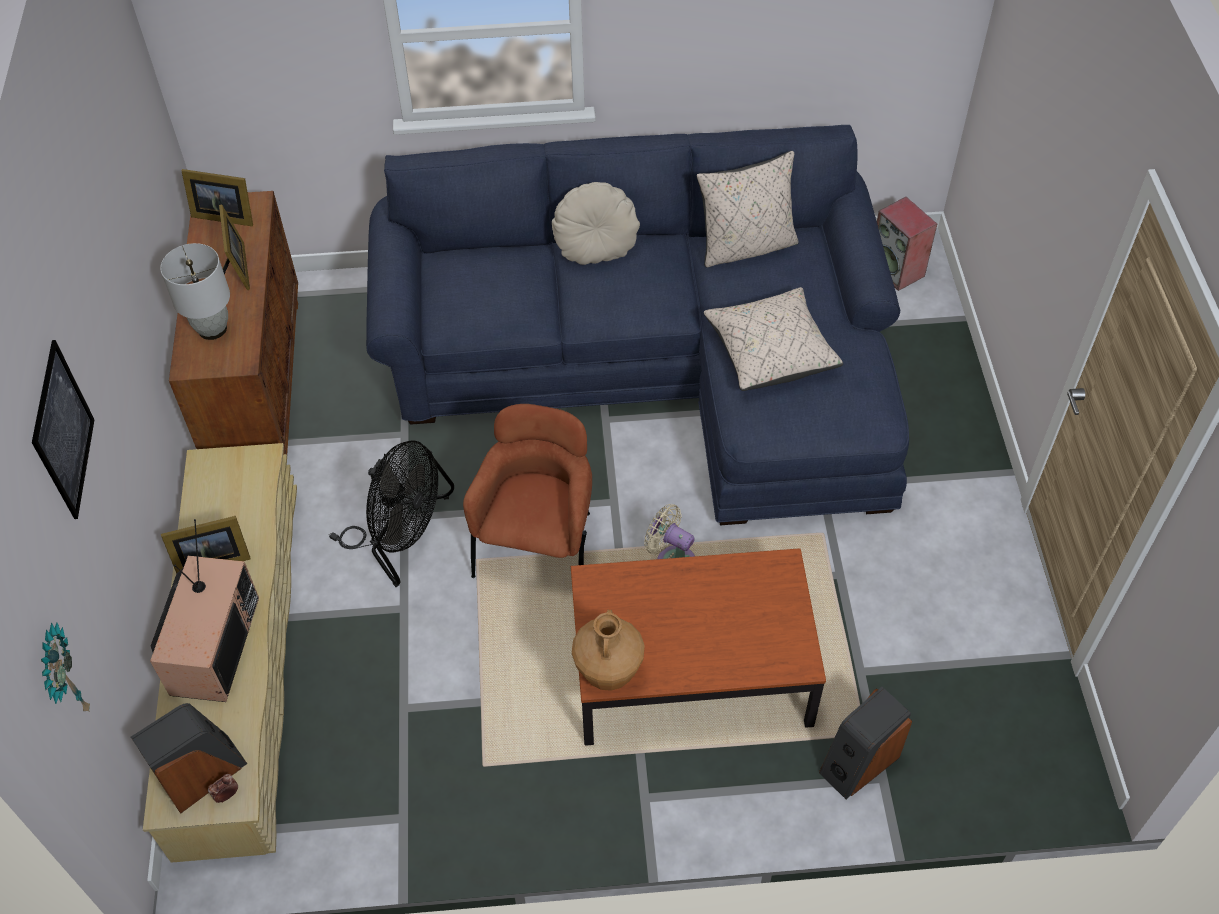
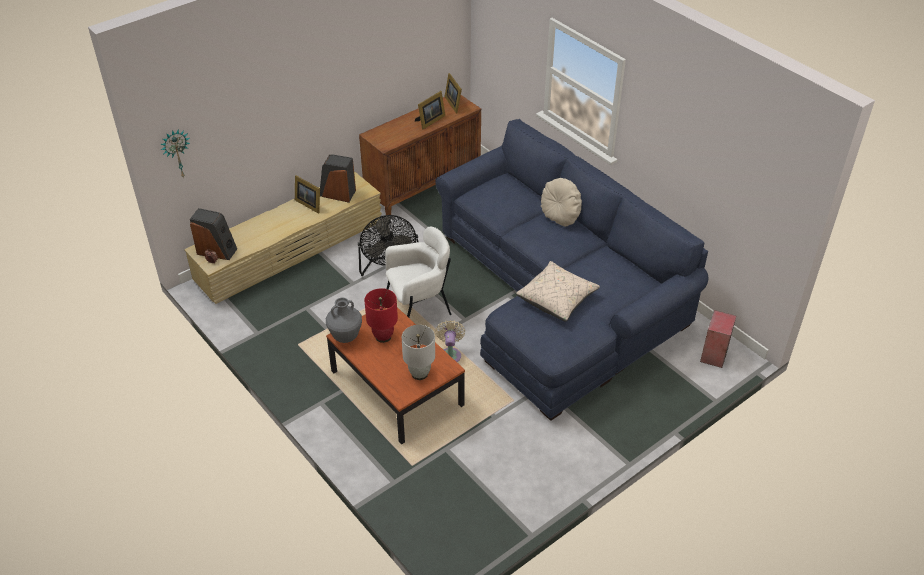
camera: 55 degrees right, 10 degrees down
(63, 430) = (254, 86): picture -> none
(212, 329) = (394, 131): white table lamp -> white table lamp (419, 374)
(213, 644) = (273, 224): television -> none
(539, 547) = (419, 308): brown armchair -> white armchair
(608, 673) = (345, 337): brown vase -> grey vase
(648, 619) = (383, 336): none -> red table lamp
(746, 246) = (617, 263): beige pillow -> none
(858, 763) = (395, 469): speaker -> speaker (337, 193)

